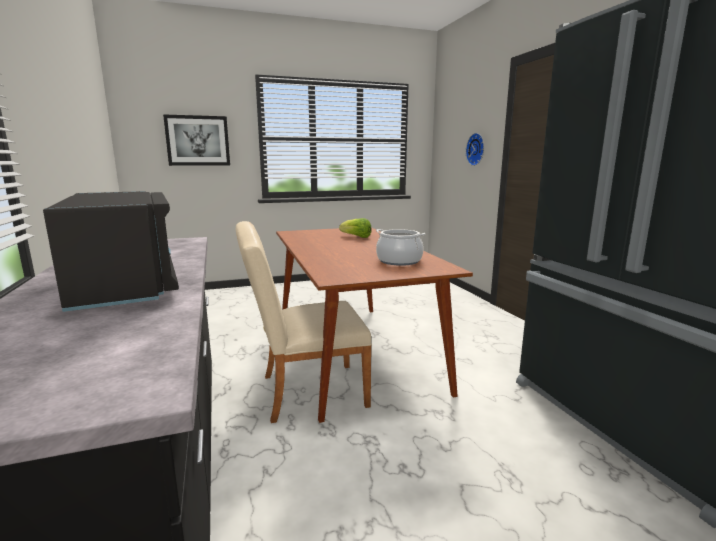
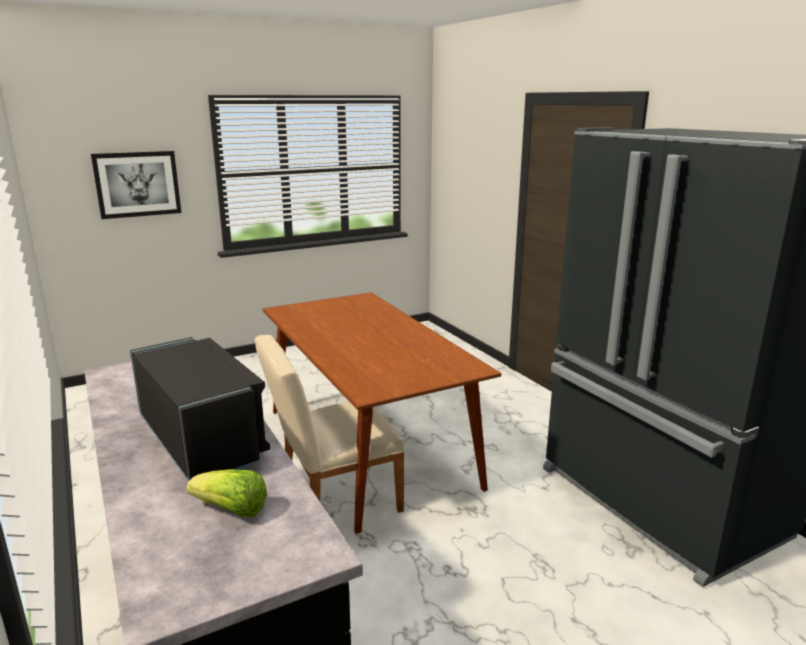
camera: 10 degrees left, 5 degrees up
(356, 237) = (363, 316): lettuce -> lettuce (232, 510)
(399, 261) = (424, 359): cooking pot -> none
(477, 149) = (488, 188): wall clock -> none

